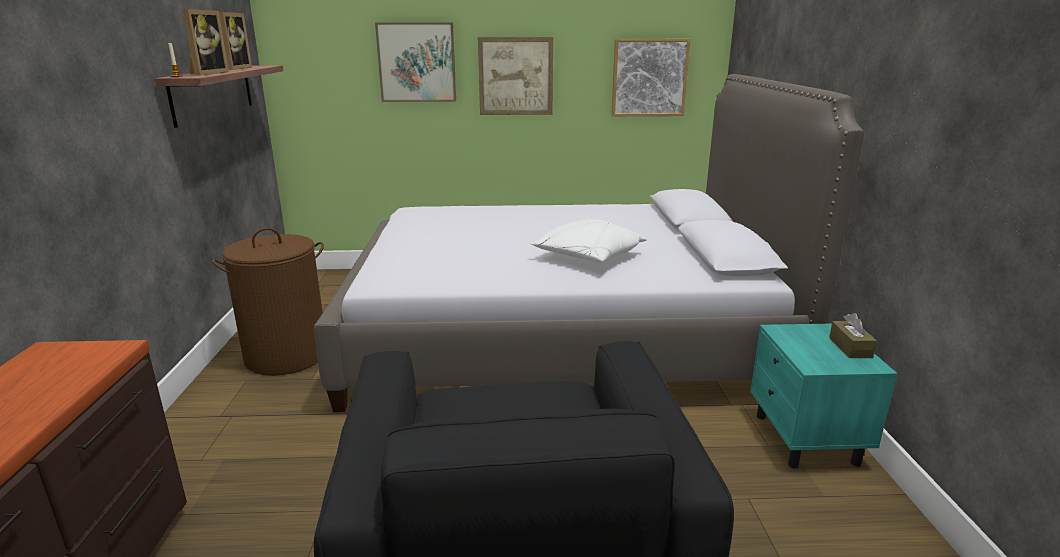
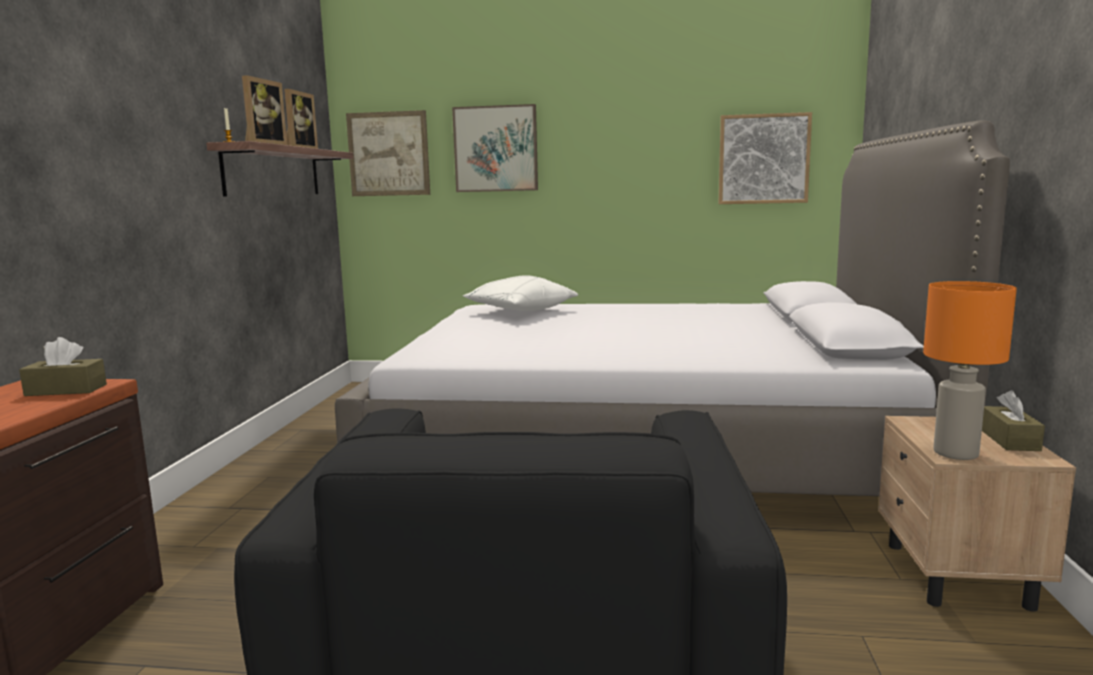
camera: 10 degrees right, 10 degrees down
(86, 359) = (66, 390): none -> brown tissue box
(286, 356) = (319, 457): brown laundry basket -> none
(515, 76) = (605, 161): picture -> picture (388, 154)
(588, 257) = (669, 342): white pillow -> white pillow (520, 311)
(805, 440) = (957, 575): turquoise nightstand -> beige nightstand
(815, 363) = (954, 453): none -> orange table lamp

